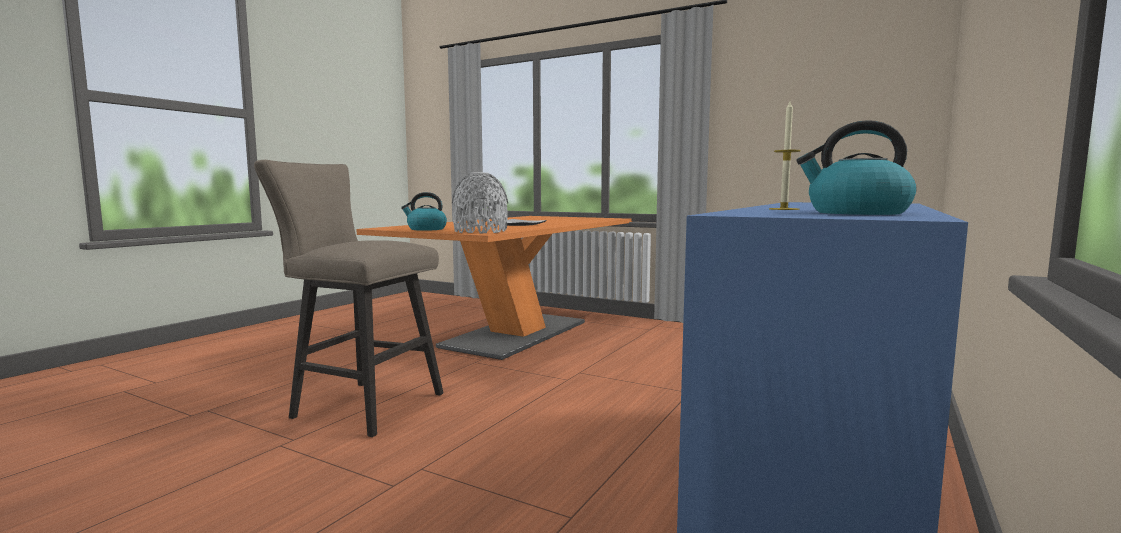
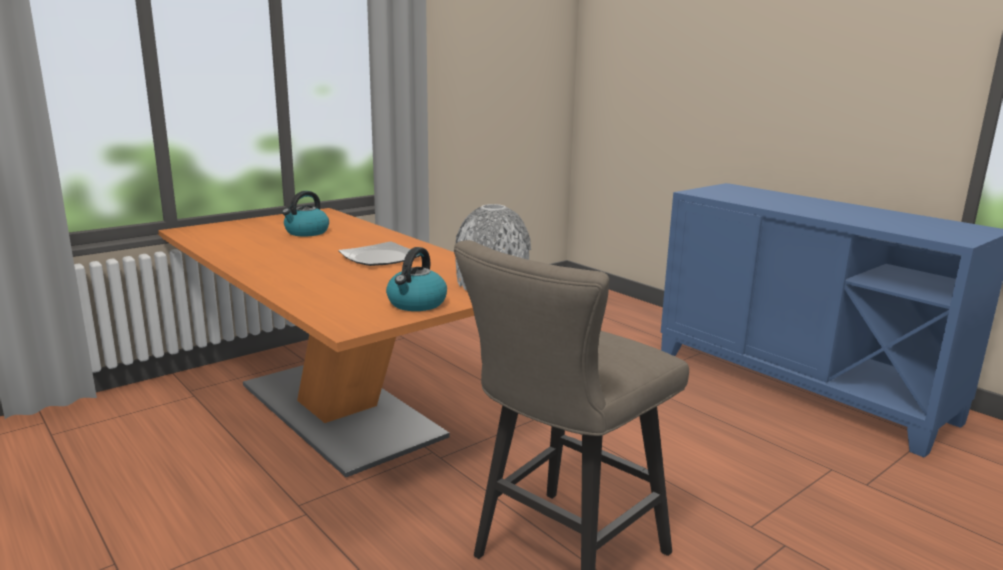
camera: 70 degrees left, 10 degrees up
(784, 209) = (875, 222): candle -> none
(856, 213) = (932, 224): kettle -> kettle (306, 232)

